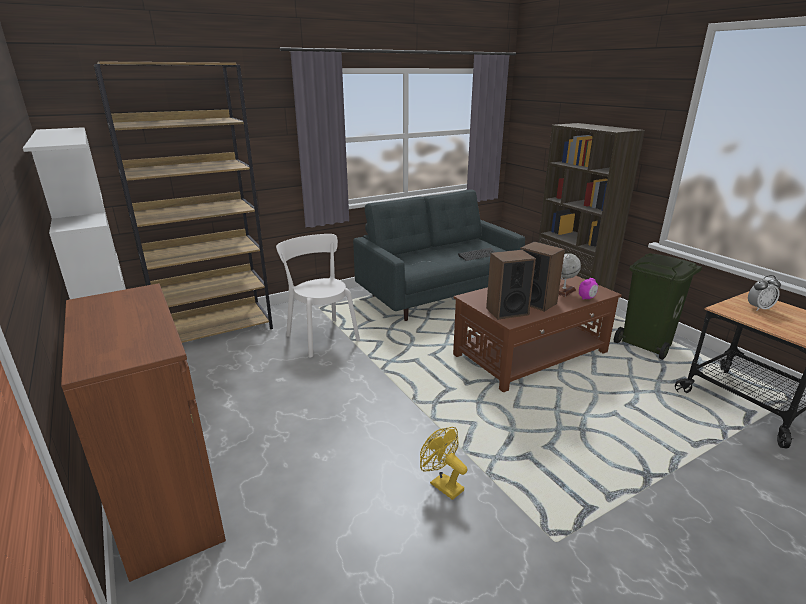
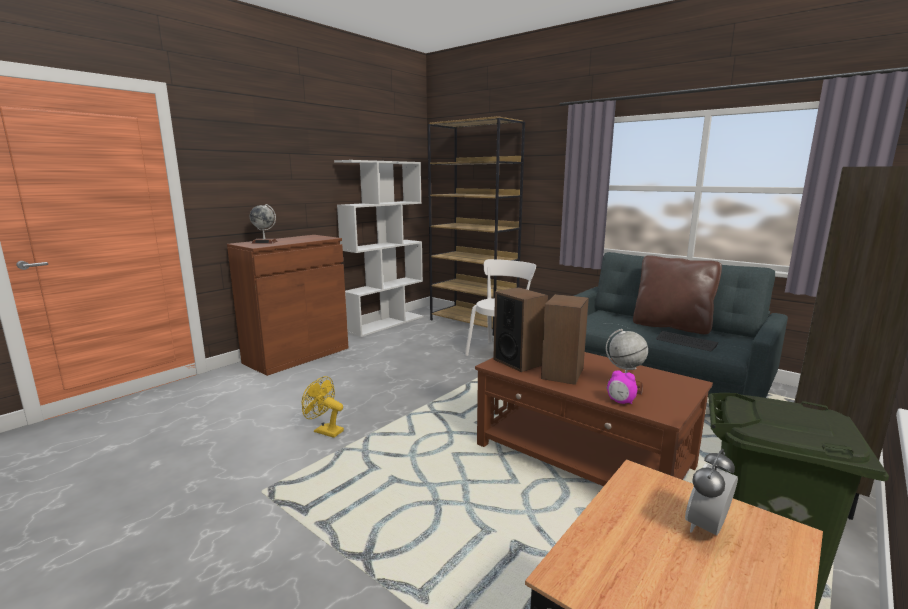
camera: 70 degrees right, 10 degrees down
(113, 343) = (264, 242): none -> globe
(441, 249) = (671, 326): none -> brown pillow
(442, 484) = (324, 431): yellow fan -> yellow fan turned 90 degrees counterclockwise
(759, 308) = (706, 527): alarm clock -> alarm clock turned 75 degrees clockwise

